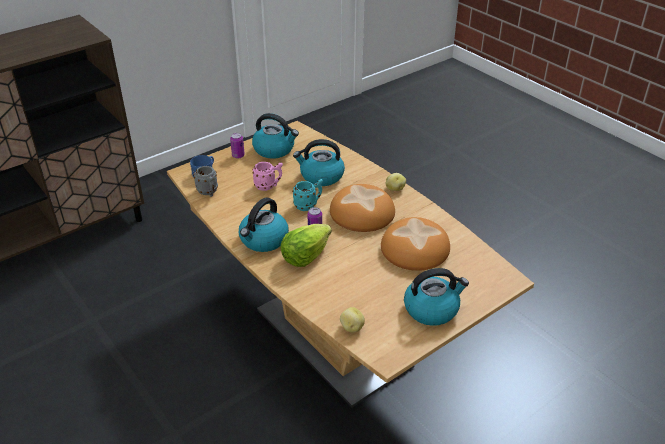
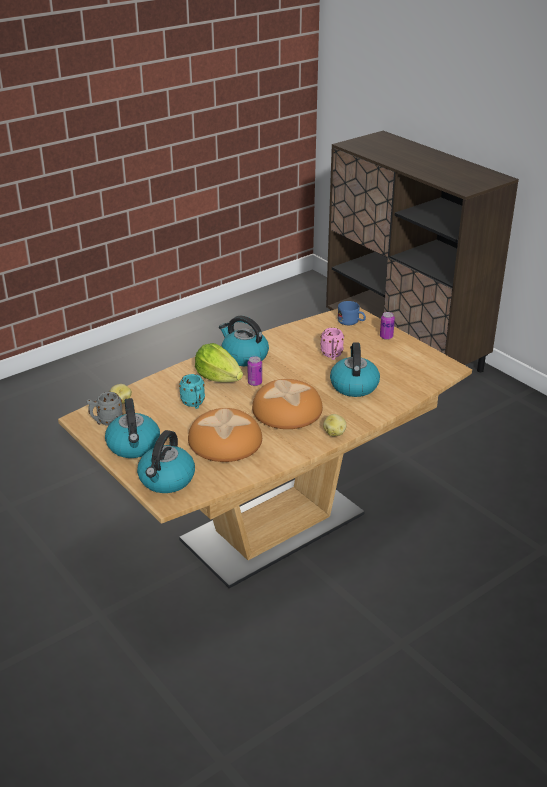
camera: 90 degrees right, 5 degrees down
(208, 192) = (318, 326): grey mug -> grey mug (106, 421)
(274, 149) = (403, 357): kettle -> kettle (166, 480)
(308, 205) = (299, 378): turquoise mug -> turquoise mug (194, 404)

